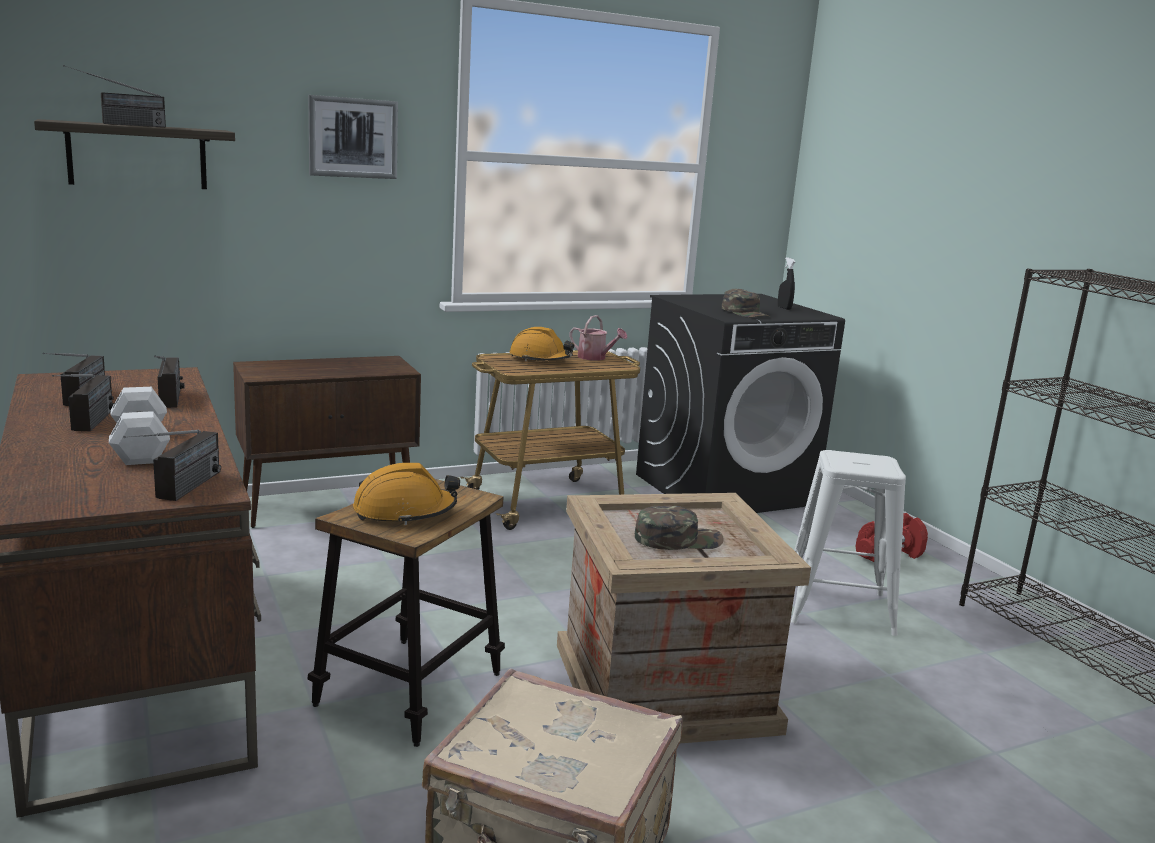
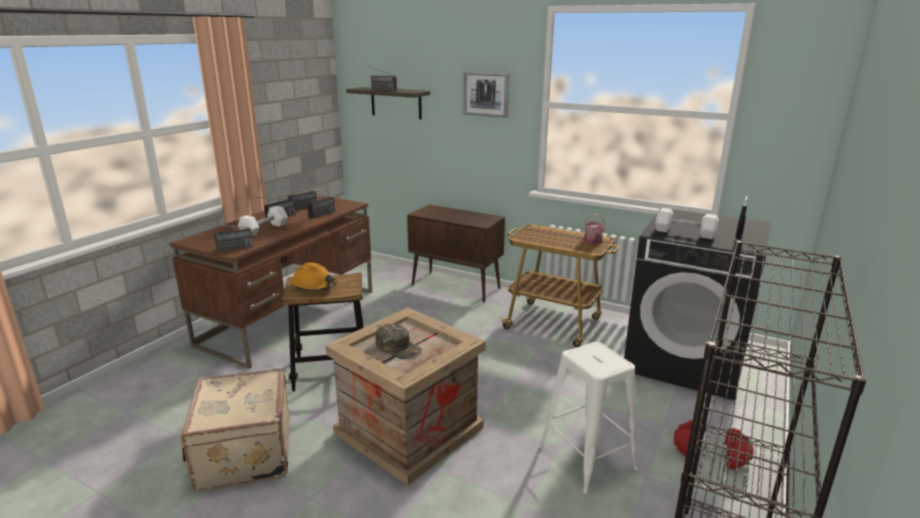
camera: 55 degrees right, 5 degrees up
(540, 359) = (555, 235): orange hard hat -> none
(745, 313) = (684, 233): green cap -> white dumbbell

